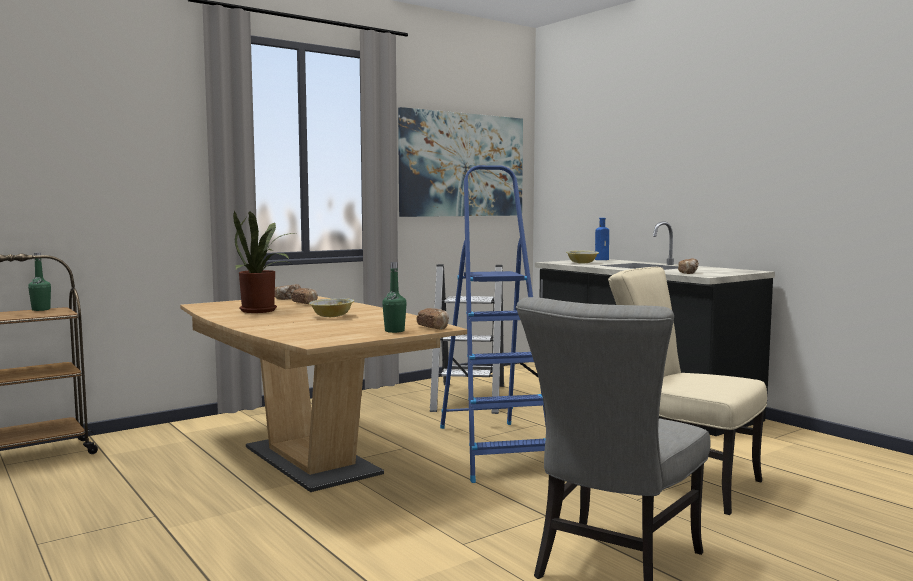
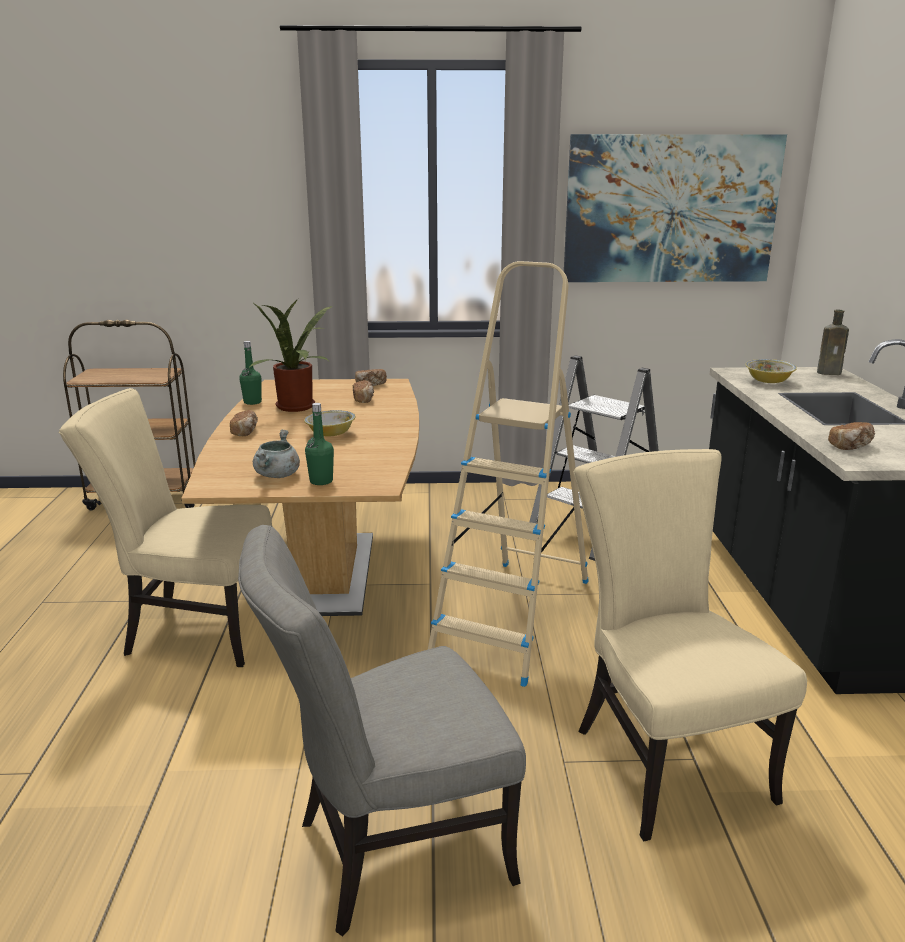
camera: 35 degrees right, 15 degrees up
(41, 309) = (156, 370): green bottle -> green bottle (252, 402)
(248, 517) = (193, 629): none -> beige chair
(352, 333) = (277, 475): none -> grey cooking pot
(433, 328) = (370, 484): bread -> bread (245, 432)
(493, 449) = (513, 617): blue step ladder -> beige step ladder
(602, 259) = (830, 373): blue bottle -> brown bottle

